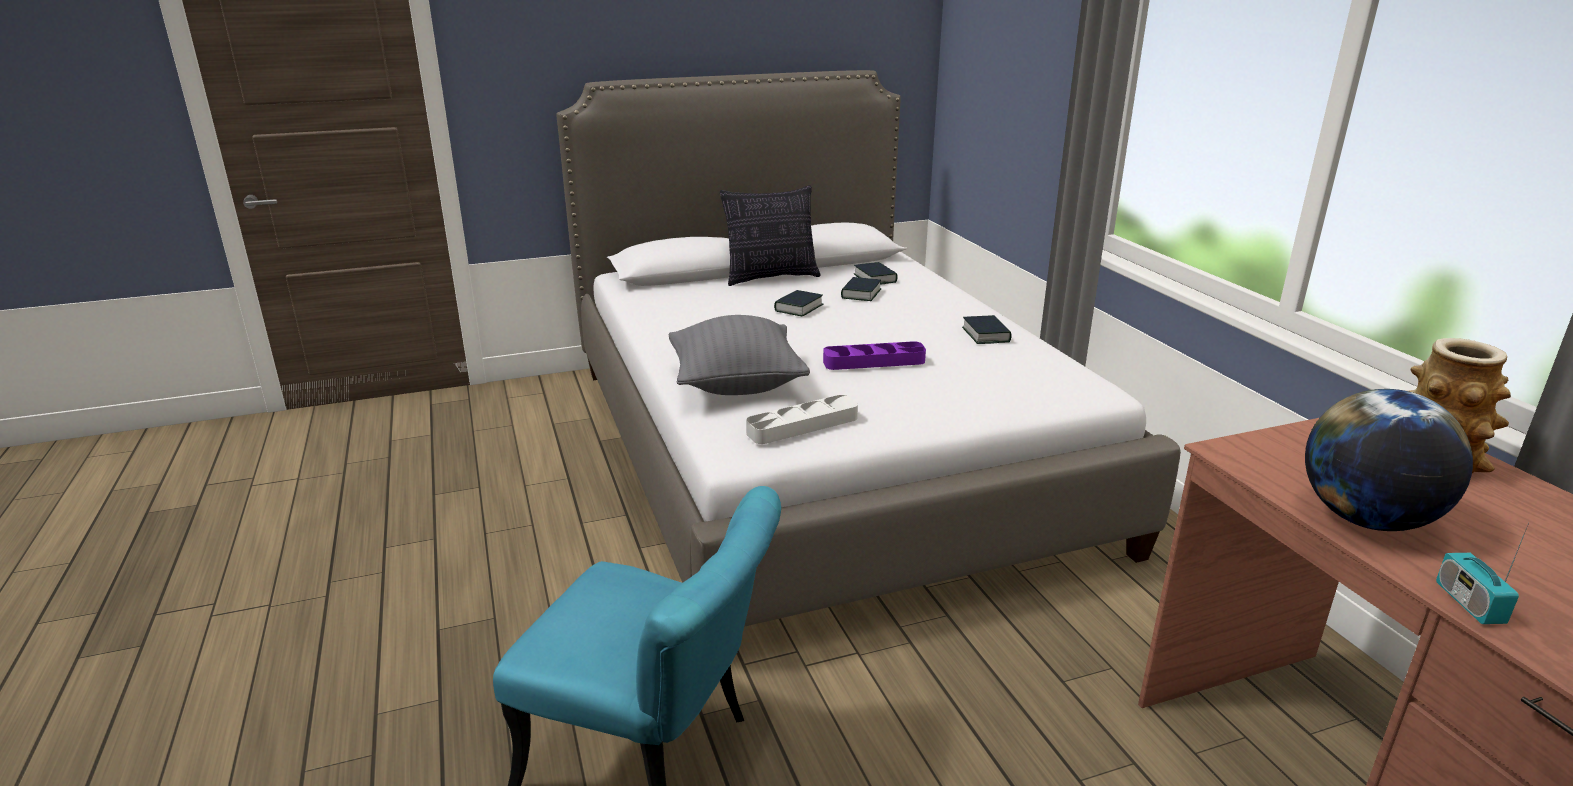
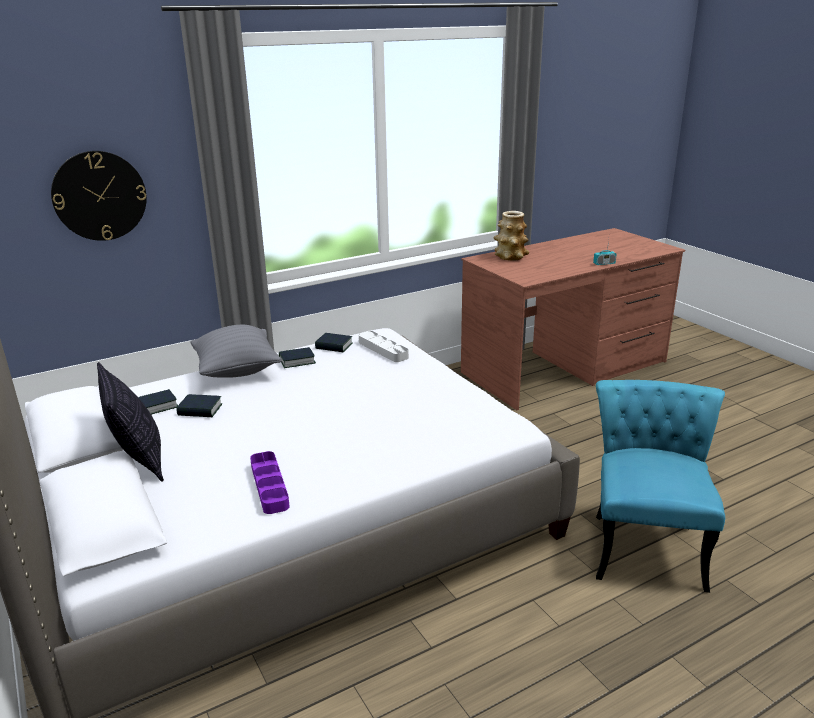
camera: 100 degrees left, 0 degrees up
(736, 385) = (414, 441): grey pillow -> grey pillow (237, 371)
(798, 308) = (239, 434): book -> book (334, 346)
(802, 425) = (470, 408): grey tray -> grey tray (383, 349)
(874, 361) = (357, 393): purple tray -> purple tray (269, 486)
(1024, 66) = (99, 196): none -> wall clock
(1366, 519) = (563, 268): globe -> none

